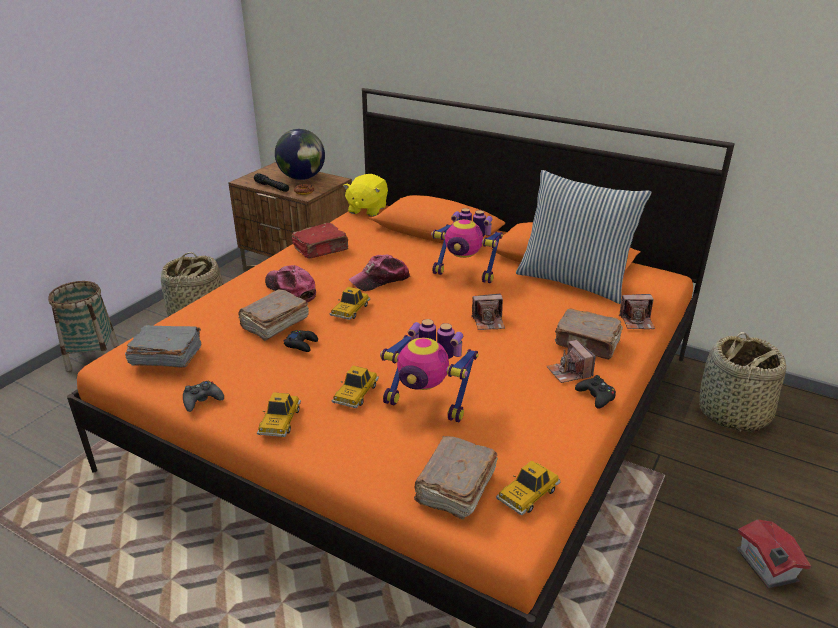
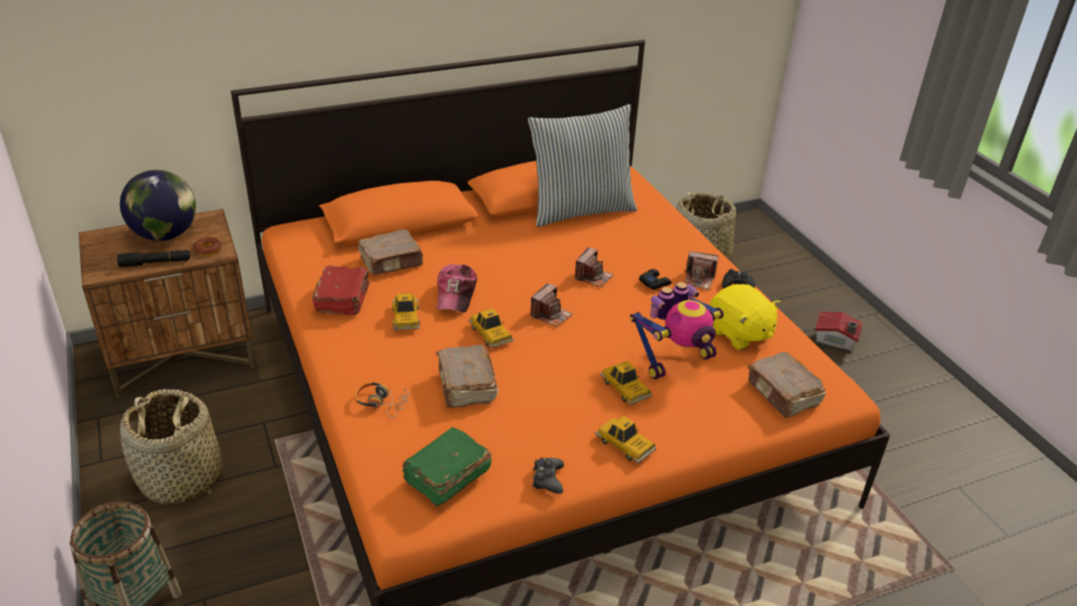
camera: 55 degrees left, 5 degrees up
(166, 356) = (446, 477): grey book -> green book
(227, 304) = (382, 402): none -> headphones
(290, 290) = (405, 351): cap -> none
(301, 344) = (520, 384): black game controller -> black game controller (654, 282)
(367, 209) = (291, 235): yellow plush toy -> yellow plush toy (739, 334)
(465, 274) = (502, 248): toy robot -> none
(528, 494) = (813, 367): toy car -> toy car (406, 318)
(587, 344) = (672, 253): brown book -> brown book (392, 262)
(637, 321) = (667, 218): camera -> camera (551, 315)

